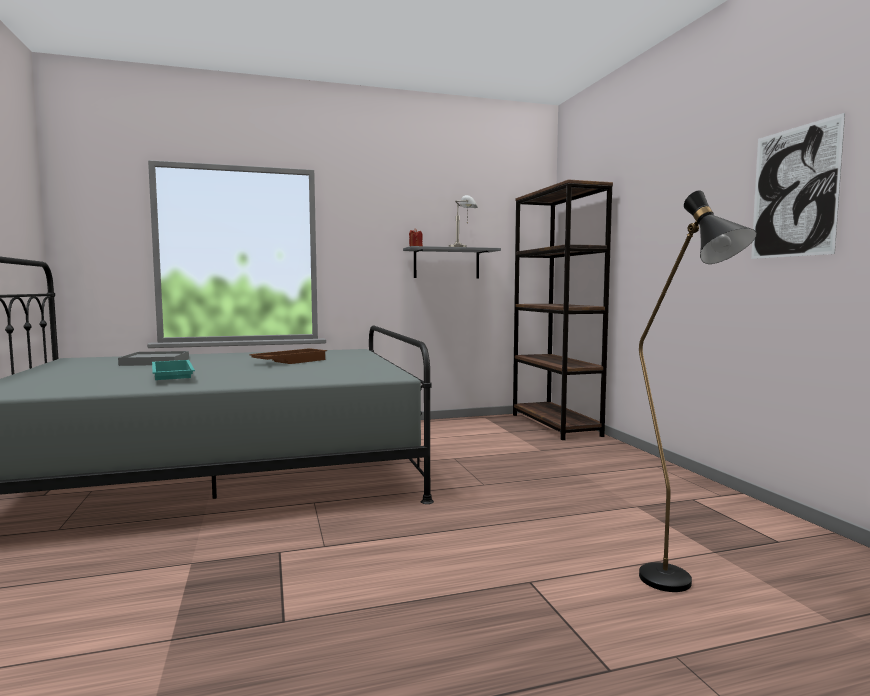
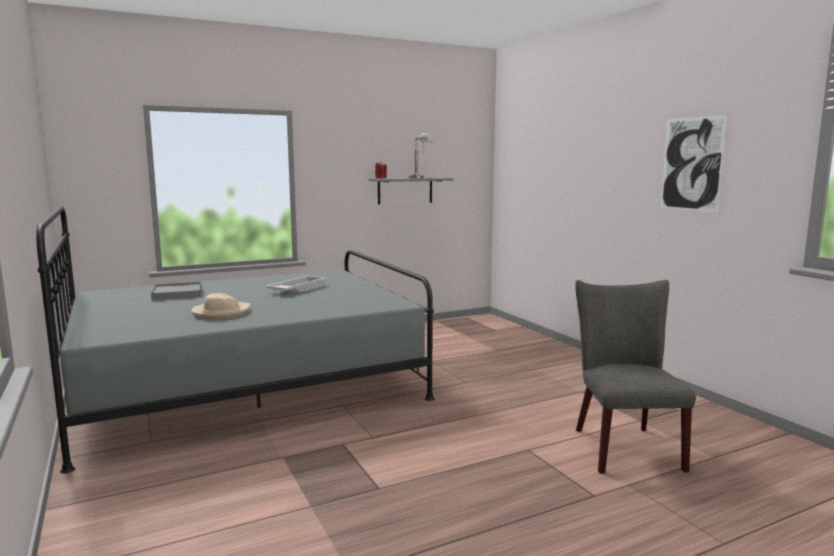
camera: 10 degrees left, 5 degrees up
(171, 377) = (221, 312): turquoise tray -> beige hat
(289, 361) = (296, 289): brown tray -> white tray
(555, 425) = (498, 326): brown bookcase -> none
(679, 588) = (623, 445): black floor lamp -> grey chair

